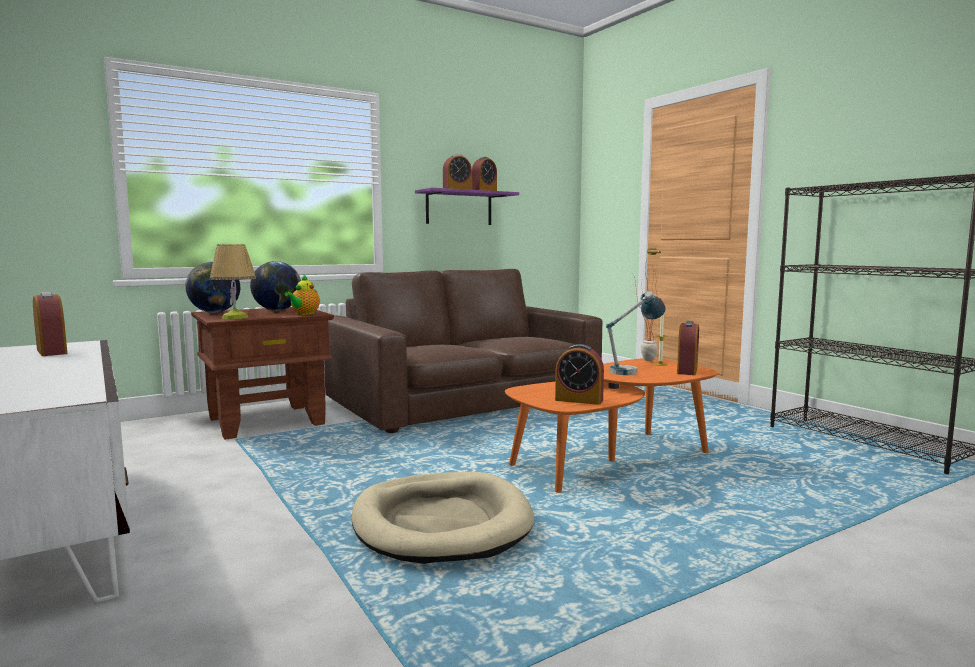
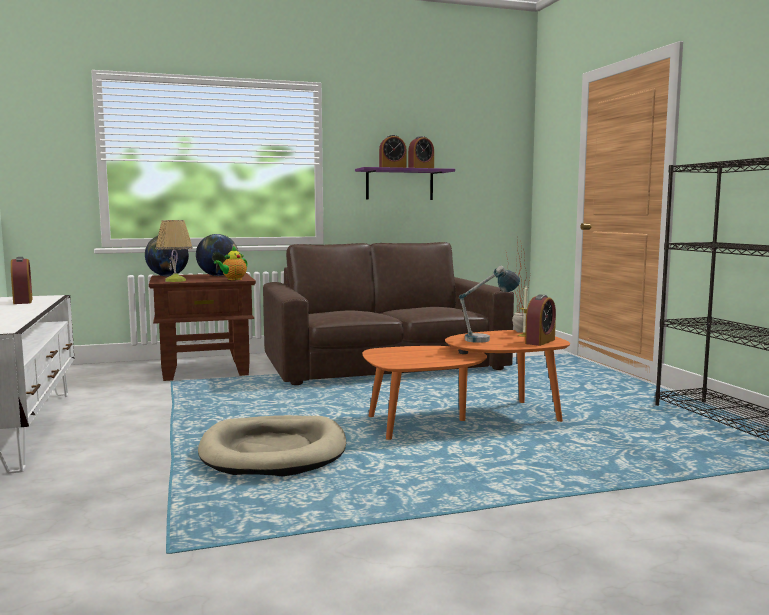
camera: 15 degrees right, 0 degrees up
(579, 400) = (415, 361): alarm clock -> none

